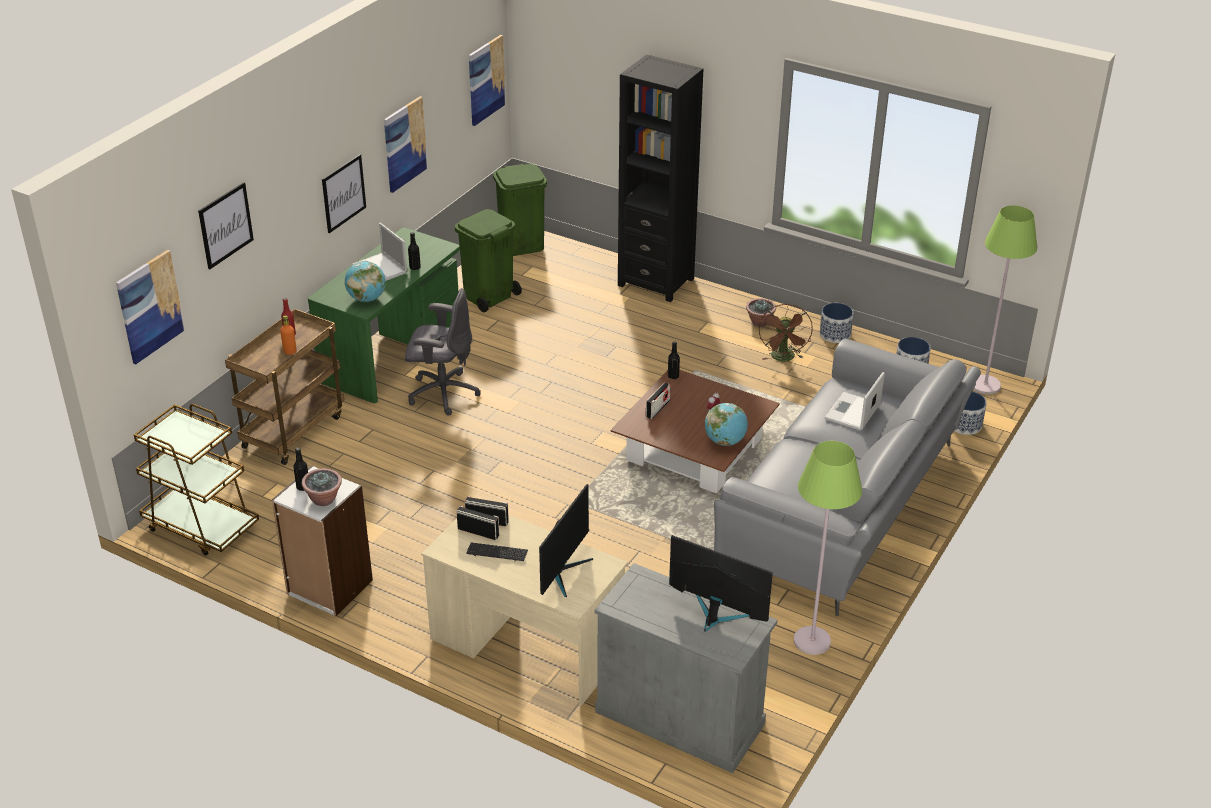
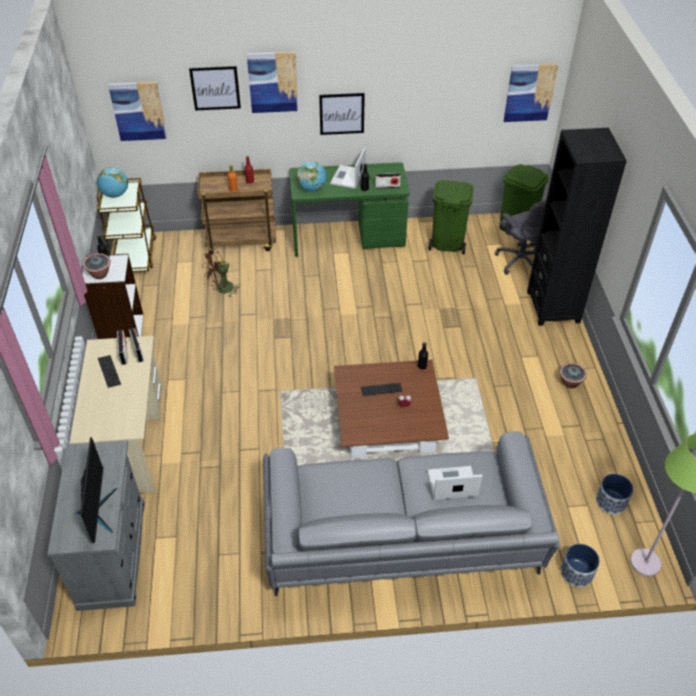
camera: 55 degrees right, 10 degrees up
(404, 144) = (418, 104): picture -> picture (273, 82)
(442, 393) = (331, 277): grey office chair -> grey office chair (520, 260)
(563, 572) = (111, 411): monitor -> none
(657, 409) = (378, 377): radio -> radio (387, 186)
(677, 414) = (381, 389): none -> keyboard
(725, 441) = (375, 430): globe -> globe (115, 195)
(784, 358) = (541, 418): brown fan -> brown fan (221, 289)
(812, 641) = (236, 593): green floor lamp -> none
(835, 335) = (603, 433): planter -> none

